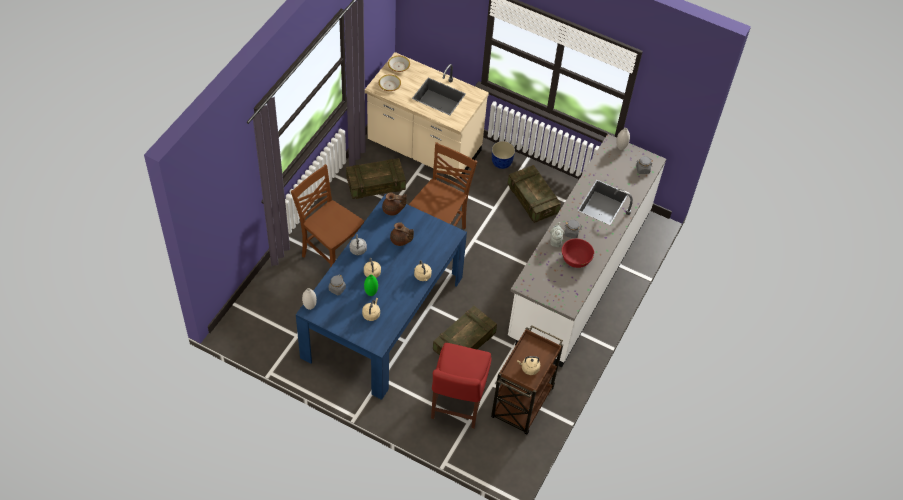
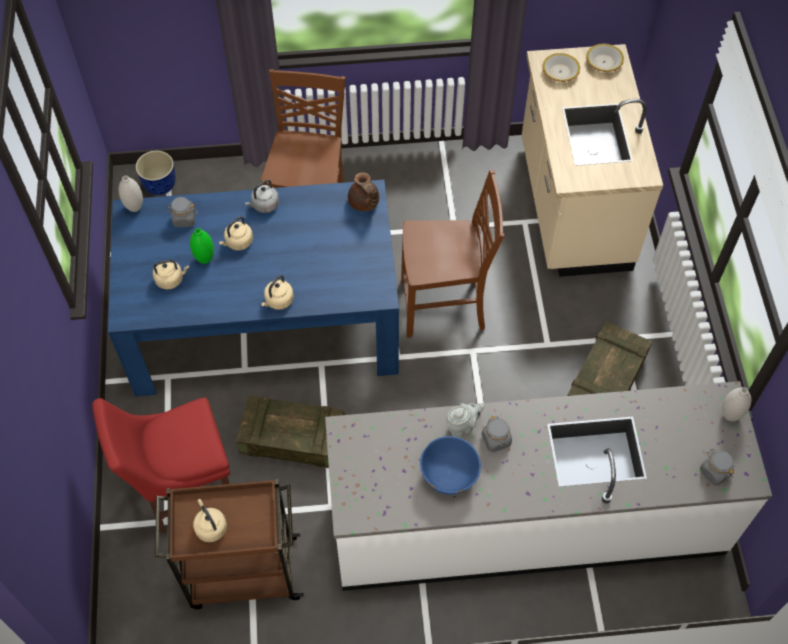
camera: 60 degrees right, 5 degrees up
(376, 185) = (465, 191): crate -> none
(400, 240) = (319, 241): brown teapot -> none
(502, 163) = (634, 307): planter -> planter (161, 186)
(576, 259) = (449, 475): red bowl -> blue bowl

